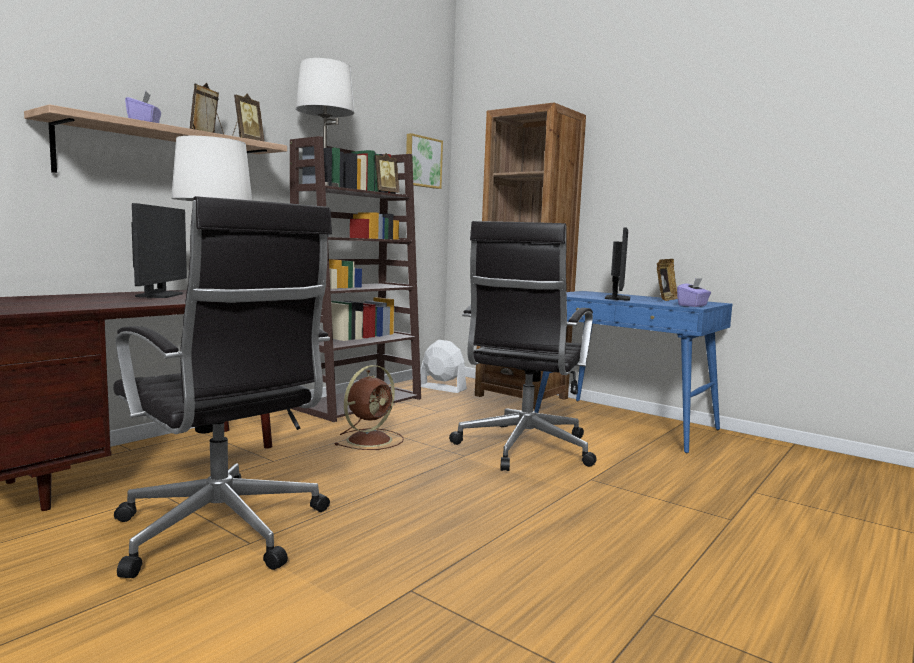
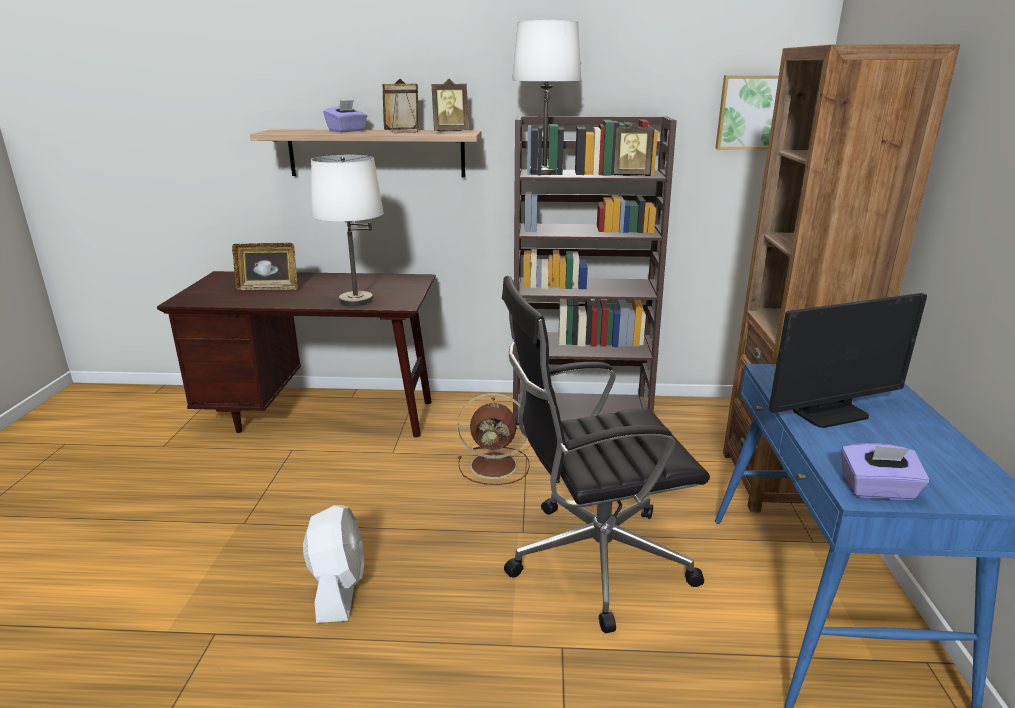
camera: 55 degrees right, 15 degrees up
(159, 295) = (343, 285): monitor -> none
(223, 532) = (252, 504): black office chair -> none
(441, 388) = (710, 424): white fan -> white fan (339, 588)
(665, 299) = (922, 448): picture frame -> picture frame (268, 288)

